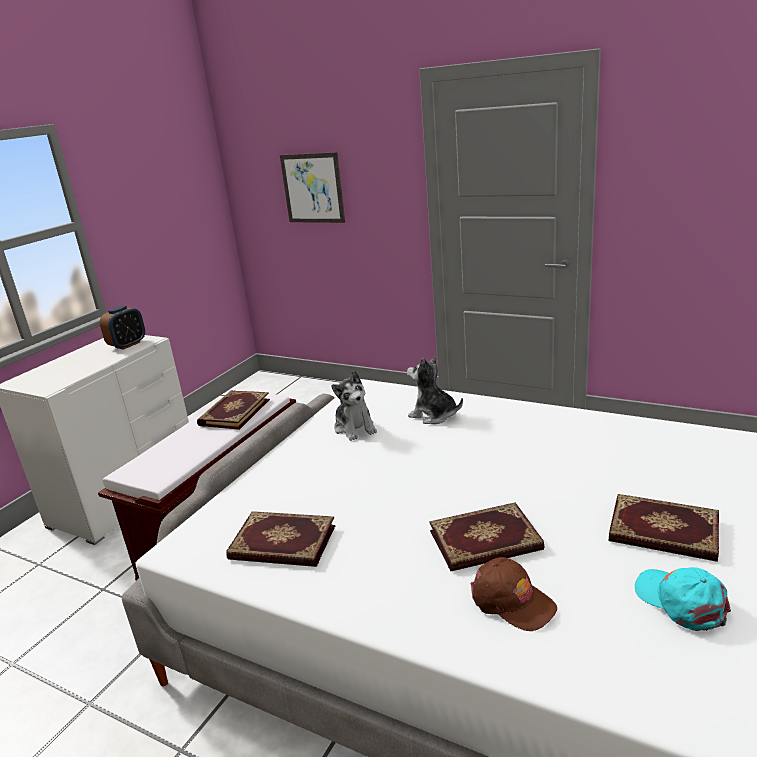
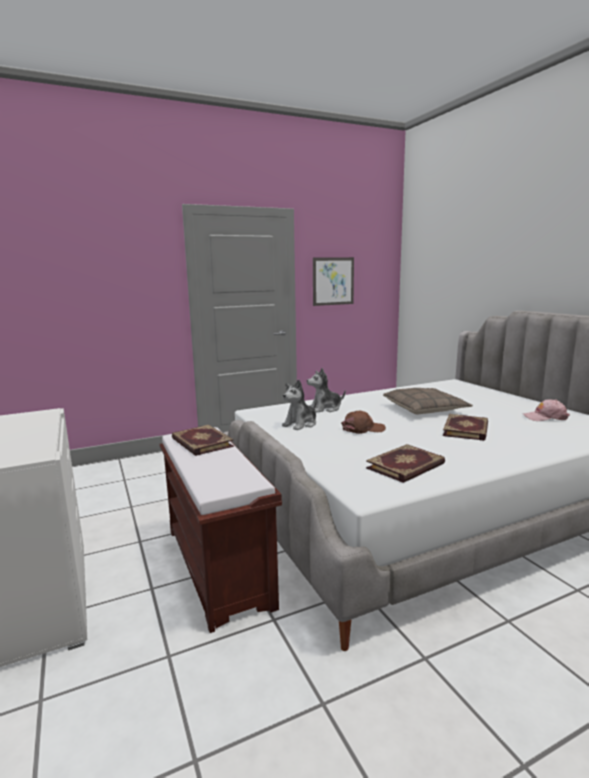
camera: 55 degrees left, 10 degrees down
(128, 345) = (28, 419): alarm clock -> none
(312, 188) = (80, 289): picture -> picture (333, 281)
(355, 428) = (300, 424): plush toy -> plush toy turned 120 degrees clockwise
(512, 601) = (519, 437): brown cap -> brown cap (363, 429)
(541, 476) = (425, 409): none -> pillow
(663, 532) = (496, 407): book -> none
(681, 601) = (545, 417): turquoise cap -> pink cap

